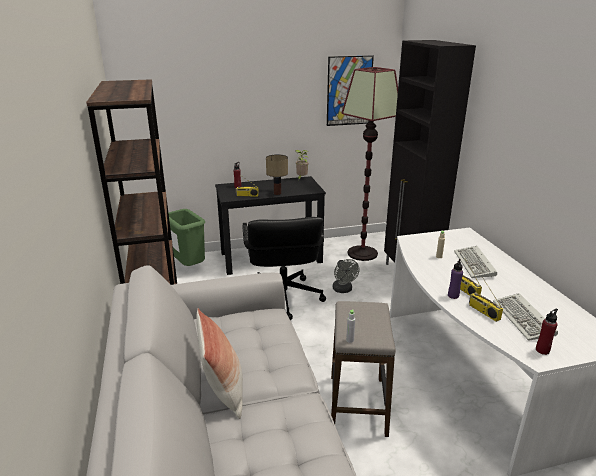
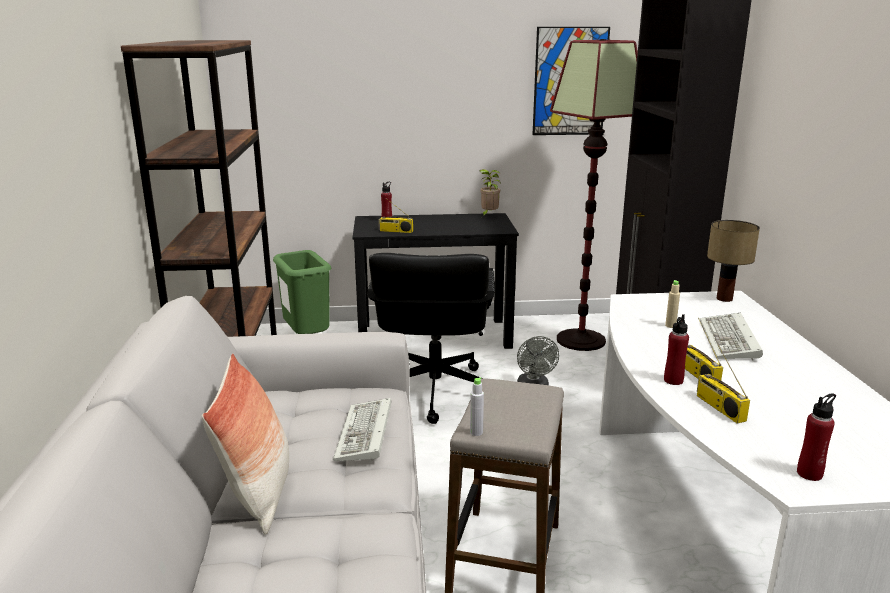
camera: 10 degrees right, 5 degrees down
(277, 193) = (442, 231): table lamp -> table lamp (724, 299)
(453, 296) = (673, 380): purple bottle -> red bottle
(524, 320) = (791, 425): keyboard -> keyboard (365, 435)

